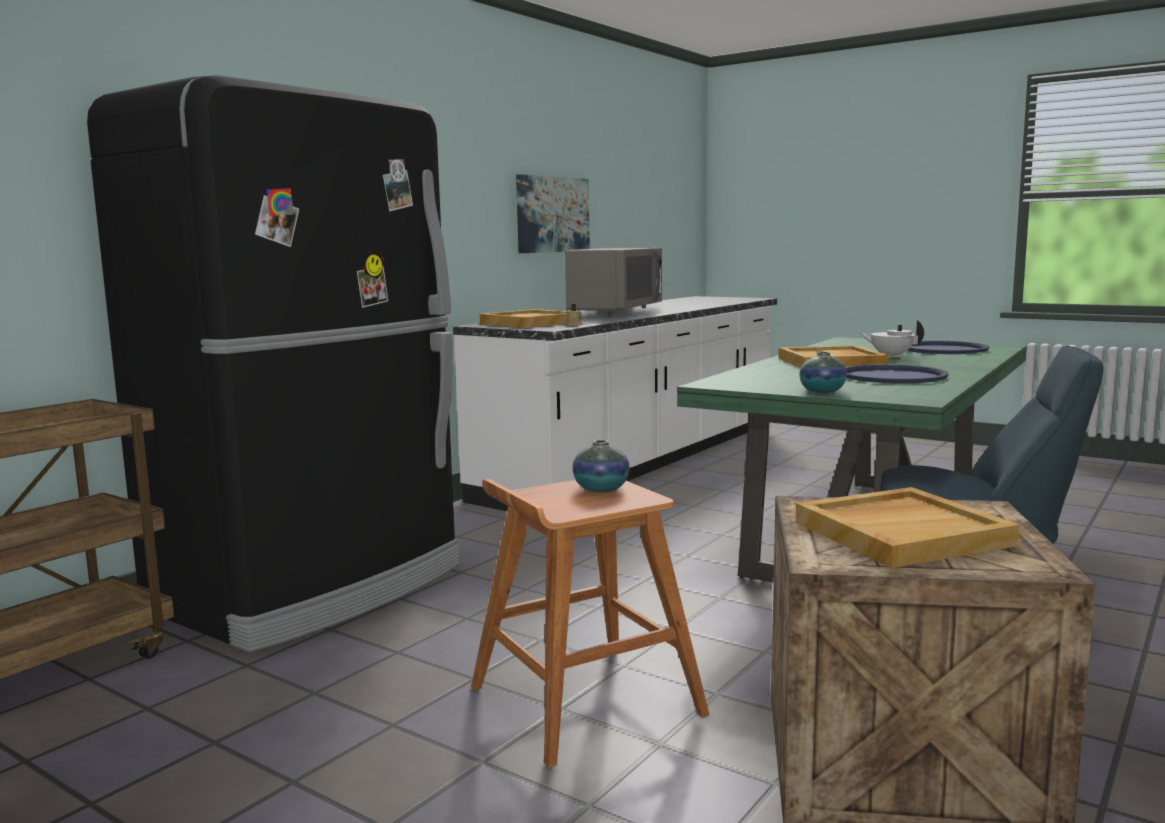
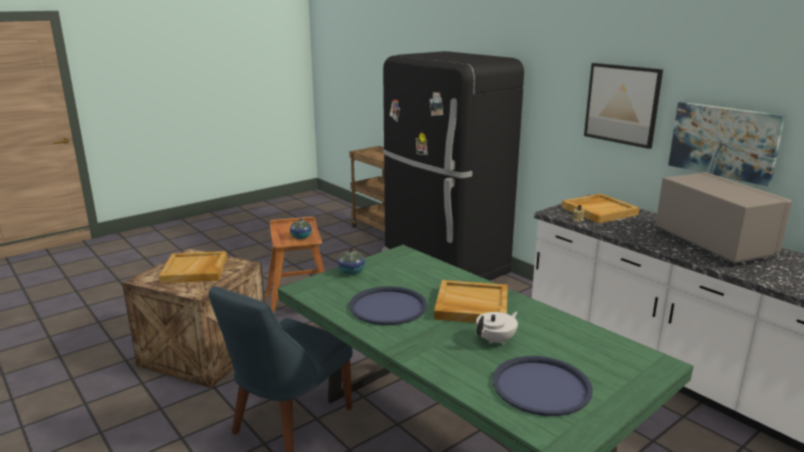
camera: 105 degrees right, 10 degrees up
(463, 185) = (622, 104): none -> picture
(615, 311) = (712, 244): grey microwave -> grey microwave turned 150 degrees counterclockwise

